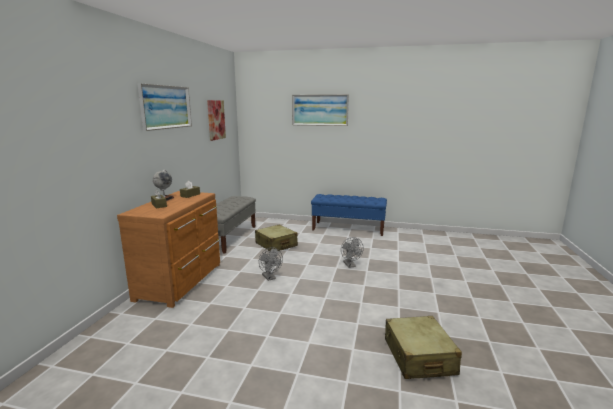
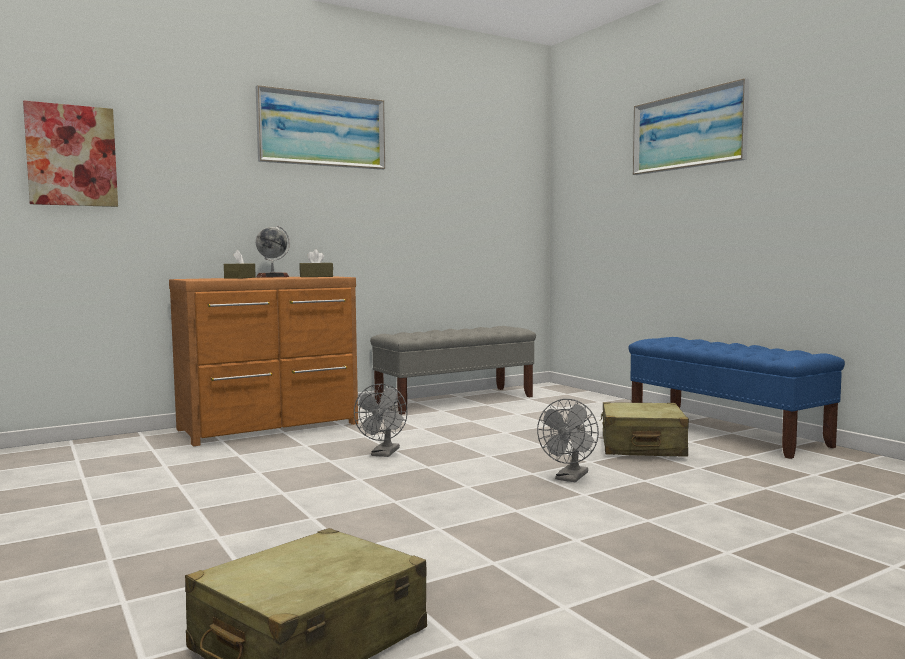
camera: 45 degrees right, 10 degrees down
(216, 120) = (470, 169): picture -> picture (71, 155)
(276, 245) = (506, 422): beige suitcase -> beige suitcase (642, 447)

